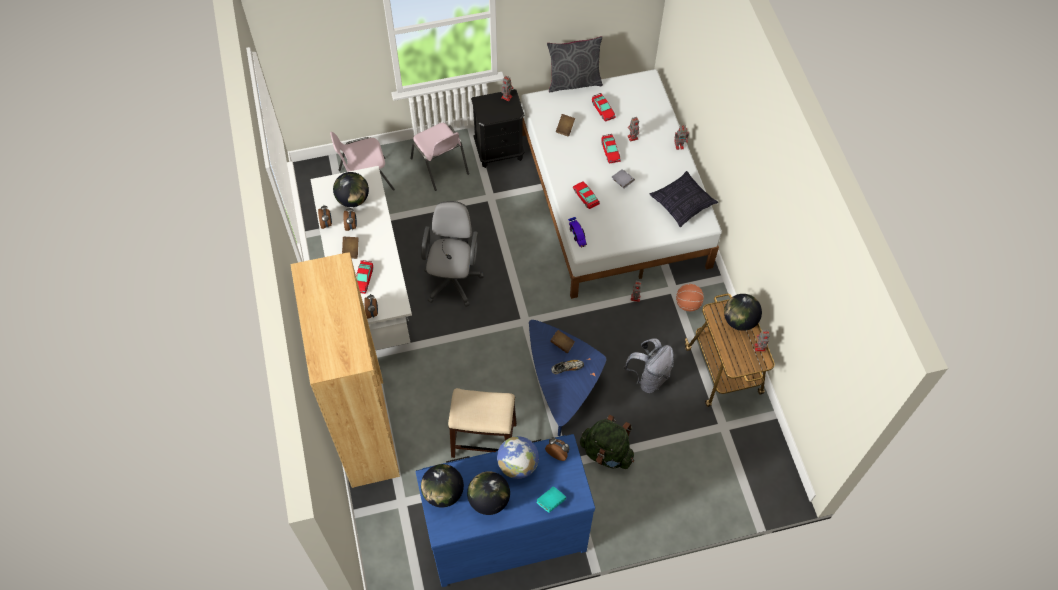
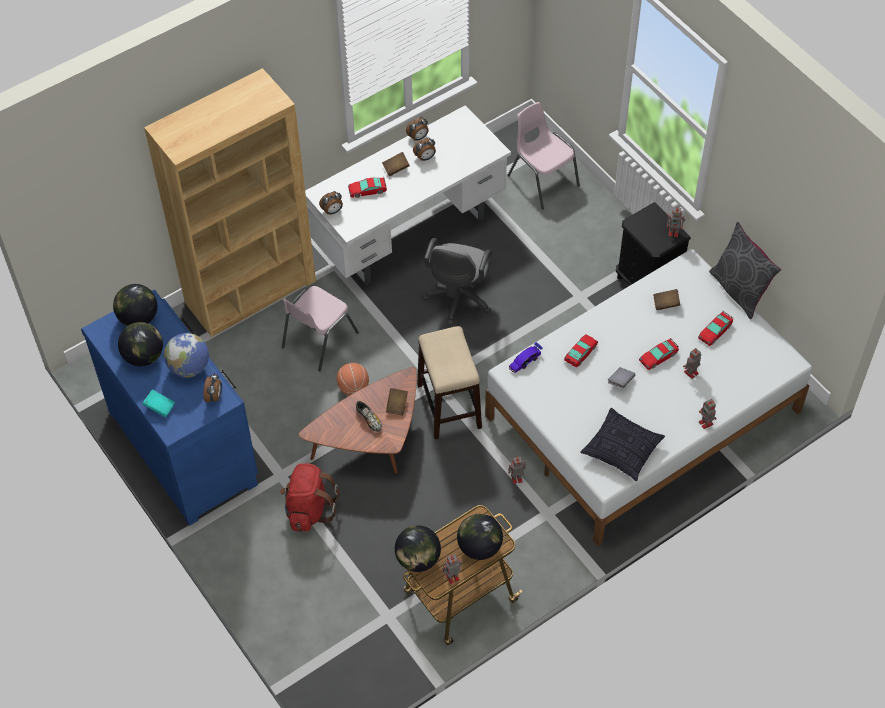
camera: 70 degrees right, 5 degrees down
(353, 199) = (457, 147): globe -> globe (418, 559)
(440, 167) = (595, 238): pink chair -> pink chair (318, 340)
(453, 278) = (457, 300): grey office chair -> grey office chair turned 120 degrees clockwise
(483, 440) = (278, 393): stool -> stool (449, 405)
(562, 385) = (372, 442): blue coffee table -> brown coffee table
(606, 452) = (309, 509): green backpack -> red backpack
(649, 377) = (418, 522): grey backpack -> none
(688, 304) = (534, 534): basketball -> basketball (353, 388)

